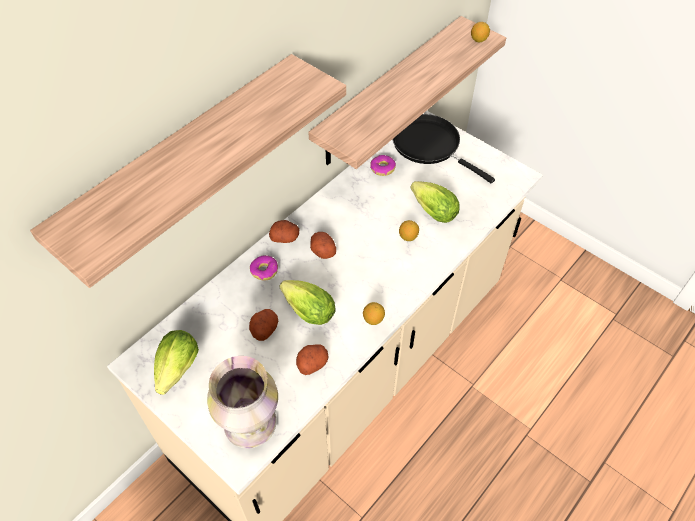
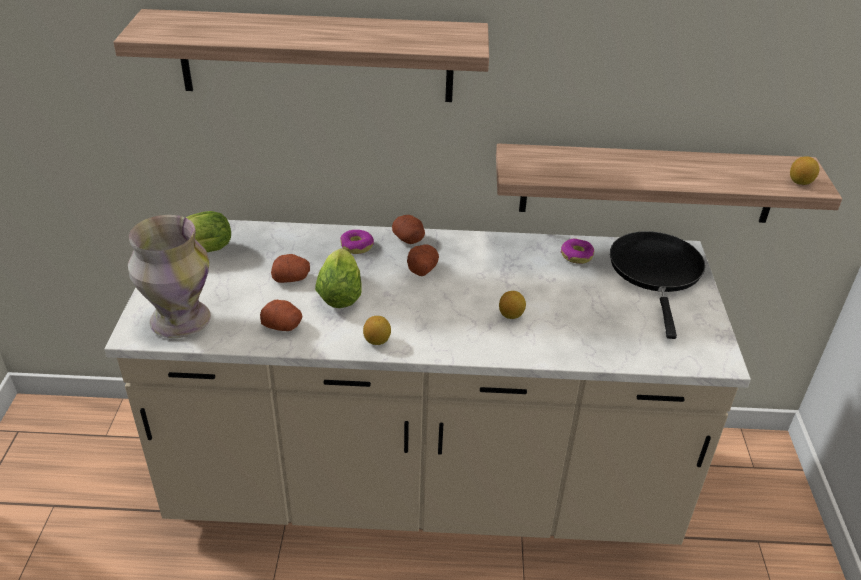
camera: 50 degrees right, 15 degrees down
(431, 210) = (568, 314): lettuce -> none

